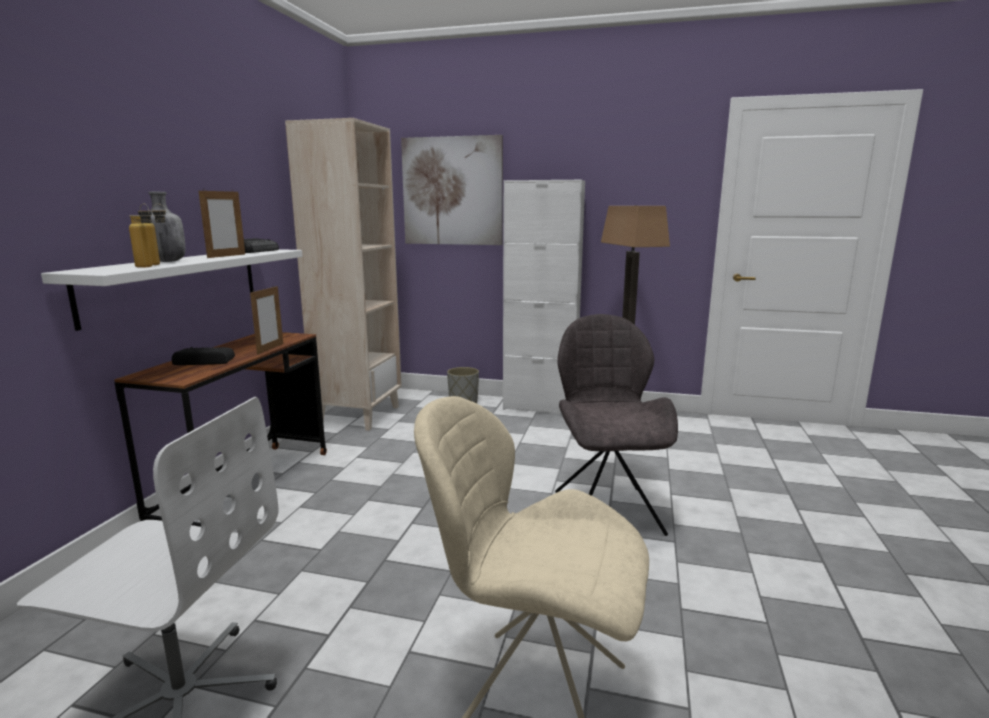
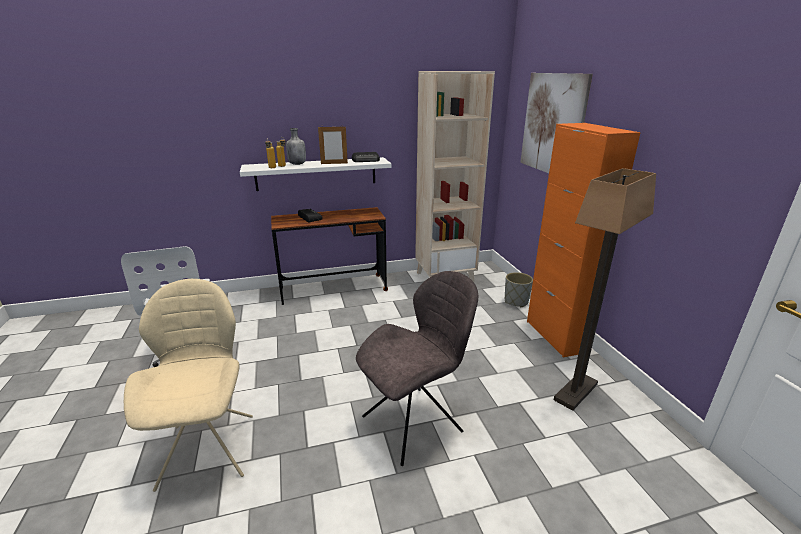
camera: 60 degrees right, 10 degrees up
(270, 349) = (344, 220): picture frame -> none
(539, 407) = (556, 336): white cabinet -> orange cabinet

